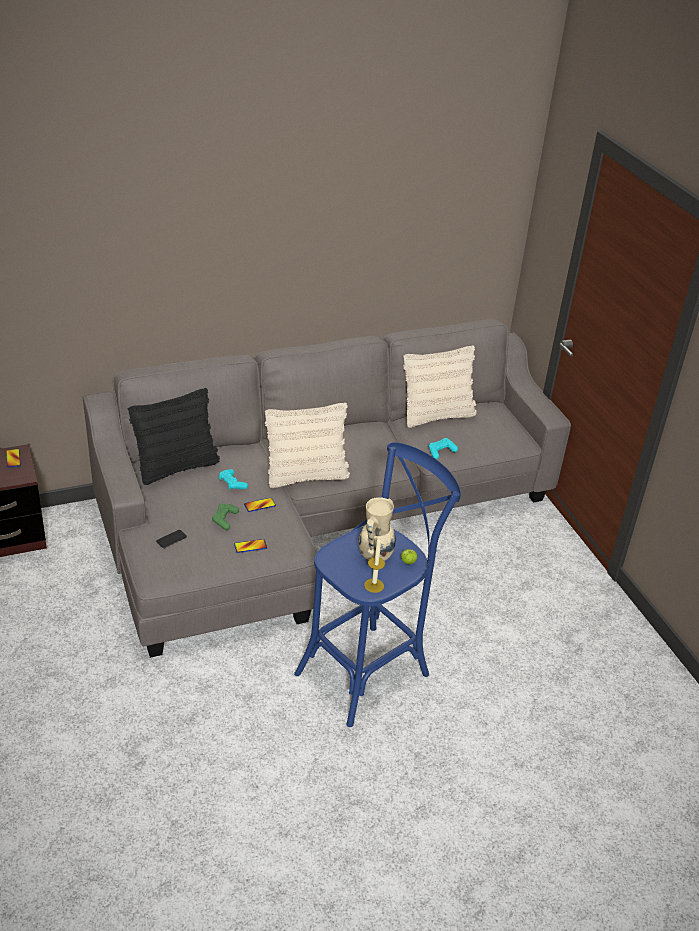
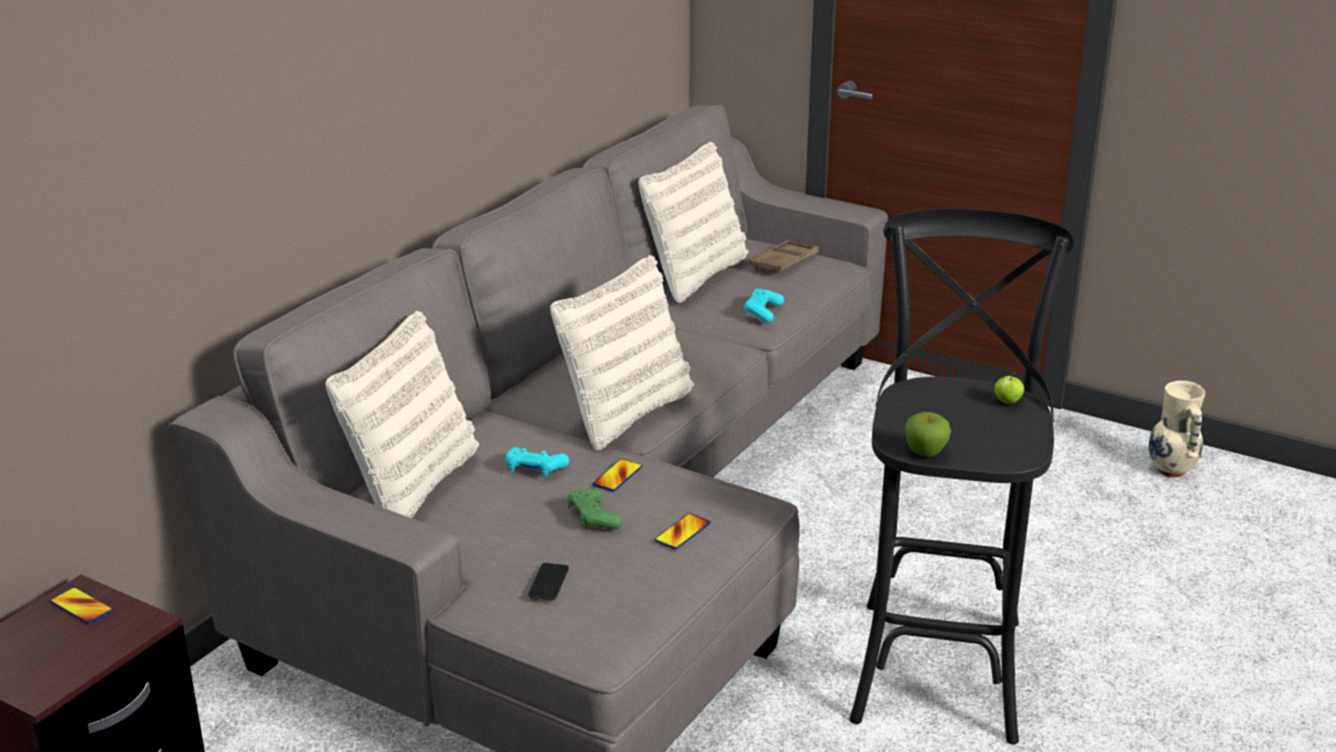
camera: 35 degrees left, 10 degrees down
(176, 468) = (413, 488): black pillow -> beige pillow
(331, 566) = (925, 453): none -> apple
(368, 671) = (939, 661): blue stool -> black stool
(374, 557) = (958, 416): beige vase -> beige vase (1171, 471)
(374, 585) = (1014, 447): candle -> none
(493, 428) = (783, 262): none -> brown tray

